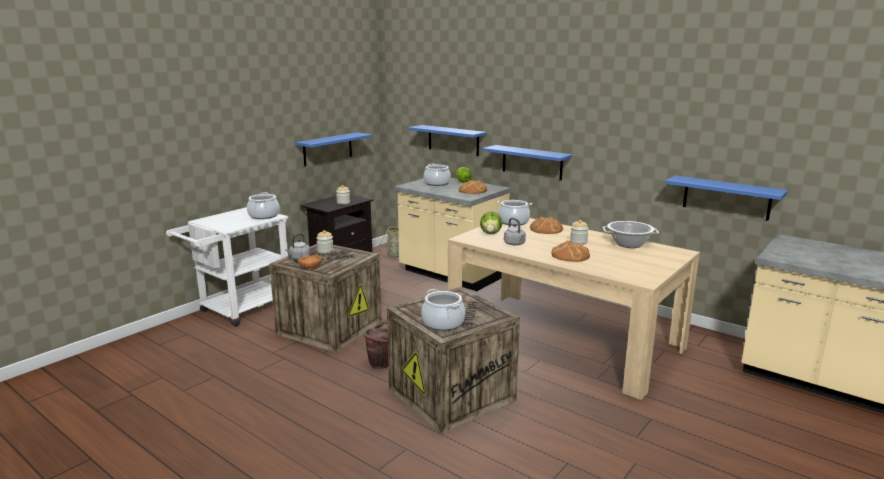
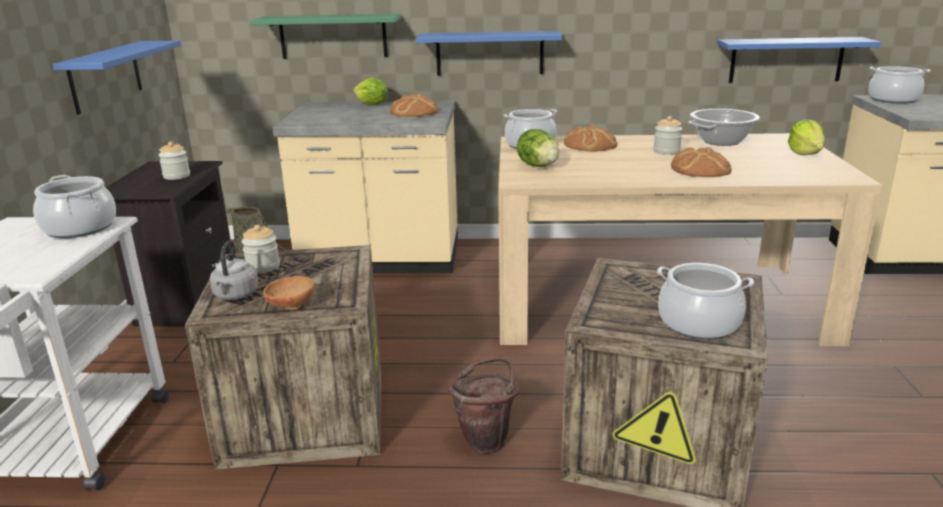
camera: 35 degrees left, 5 degrees up
(437, 183) = (336, 112): cooking pot -> cooking pot (893, 100)
(453, 140) = (333, 36): blue shelf -> green shelf
(515, 244) = (603, 172): grey kettle -> none
(660, 263) = (805, 154): none -> lettuce

